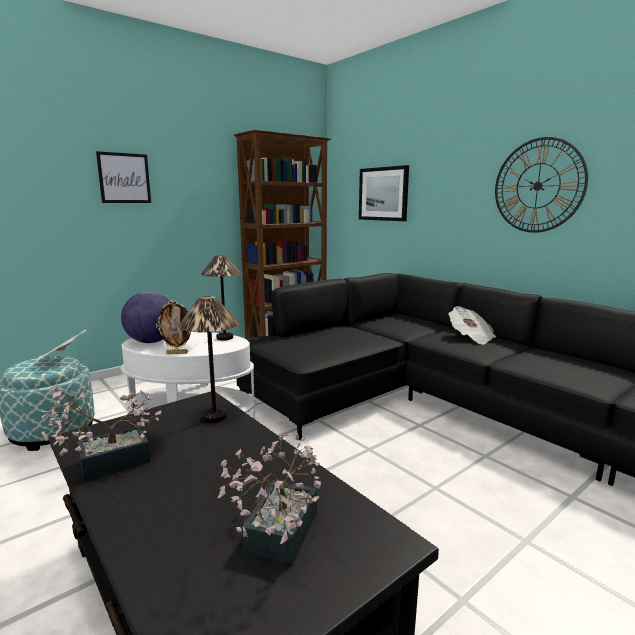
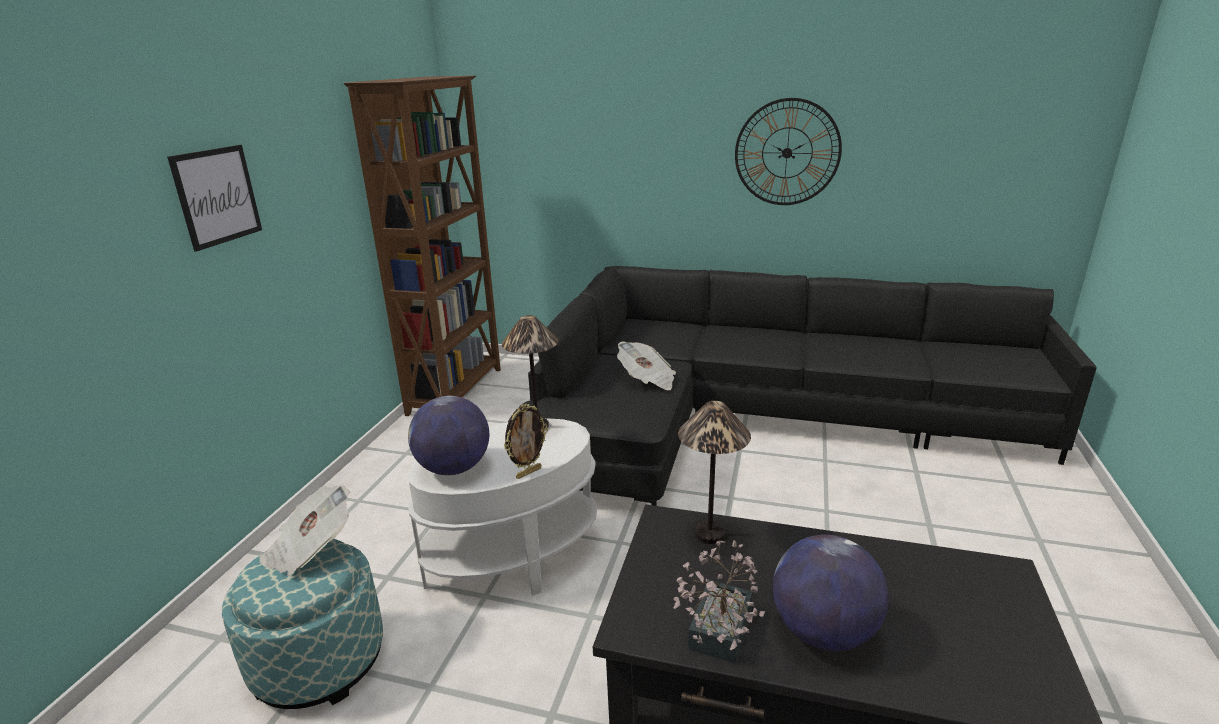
camera: 35 degrees left, 10 degrees up
(164, 495) = (823, 631): none -> globe
(277, 538) = (952, 612): potted plant -> none
(383, 194) = (564, 156): picture -> none
(471, 337) = (746, 335): newspaper -> newspaper (647, 380)

